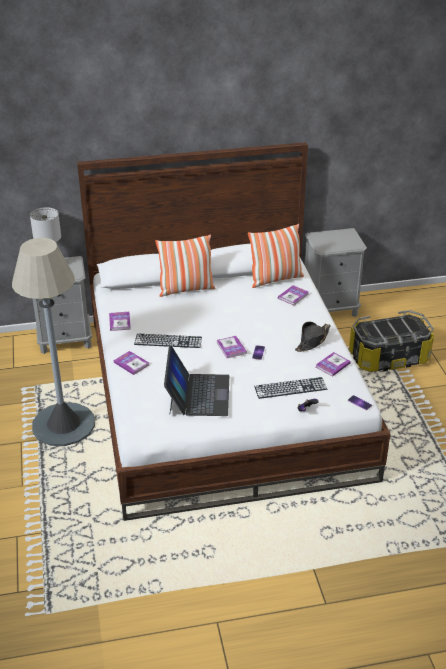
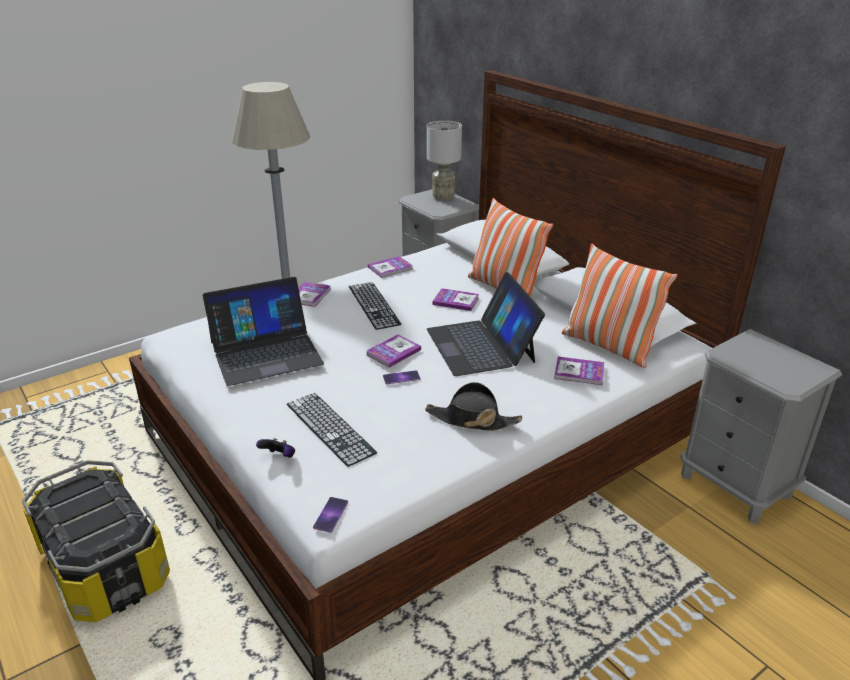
camera: 65 degrees right, 5 degrees down
(245, 316) = (481, 345): none -> laptop
(332, 365) = (421, 457): book -> book (456, 301)
(388, 357) = (678, 601): storage box -> storage box (106, 565)

